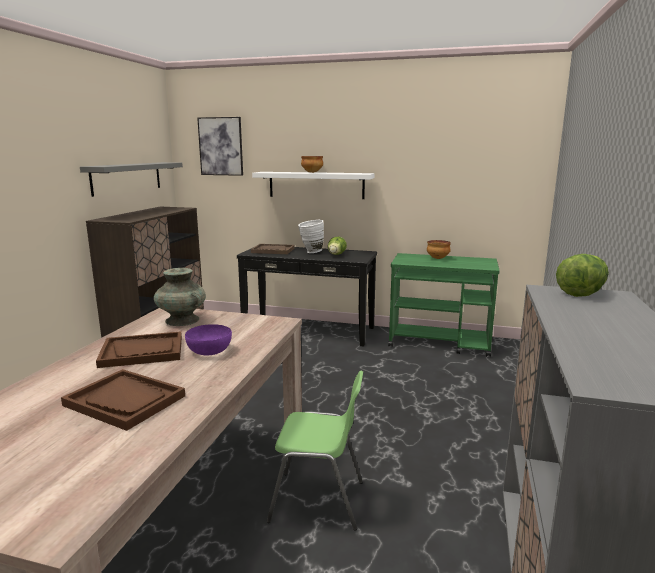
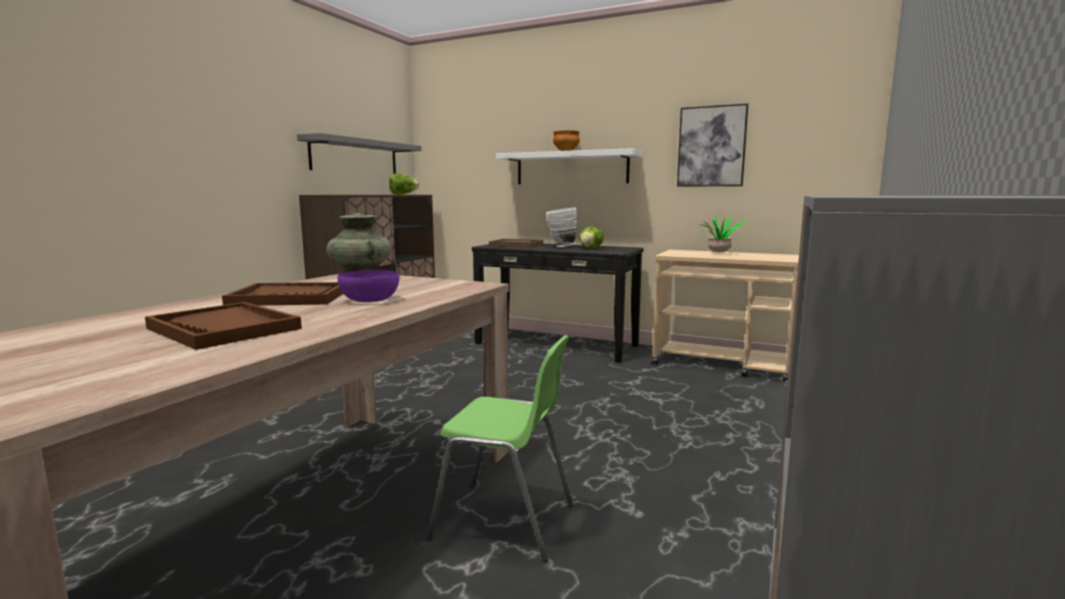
camera: 10 degrees right, 5 degrees down
(221, 146) = (465, 128): picture -> picture (711, 146)
(437, 258) = (719, 253): bowl -> potted plant
(440, 343) = (722, 364): green cart -> beige cart
(582, 293) = (892, 195): lettuce -> lettuce (403, 194)

